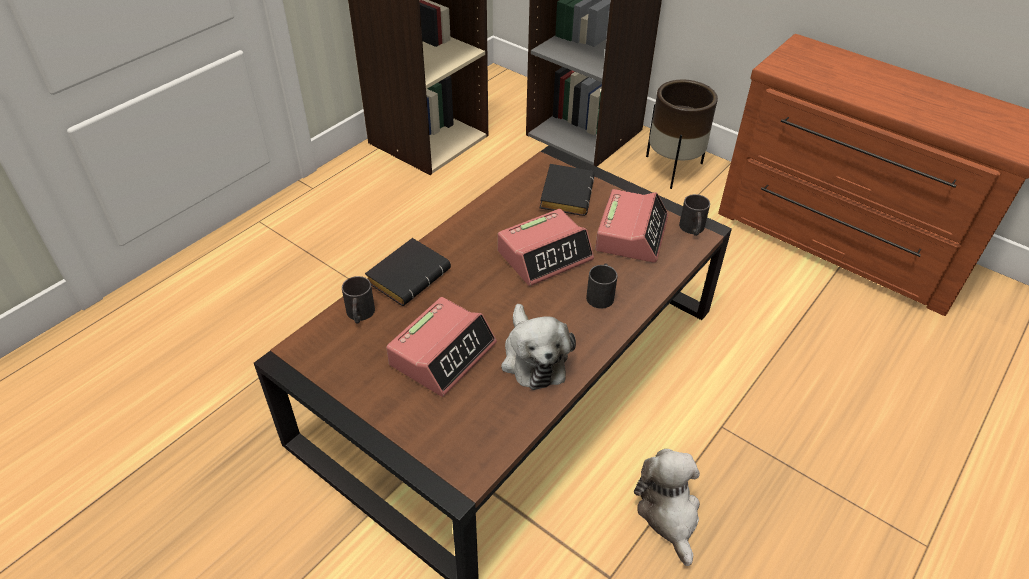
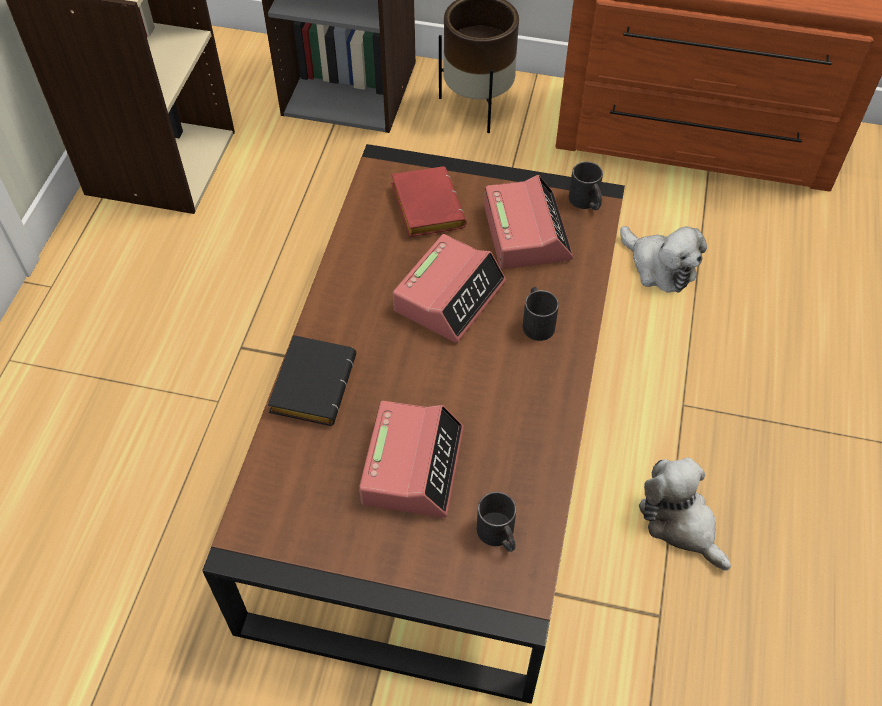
camera: 25 degrees left, 10 degrees up
(360, 315) = (288, 457): black mug -> black mug (499, 536)
(533, 358) = (511, 429): plush toy -> plush toy (659, 267)
(565, 194) = (424, 206): black book -> red book

